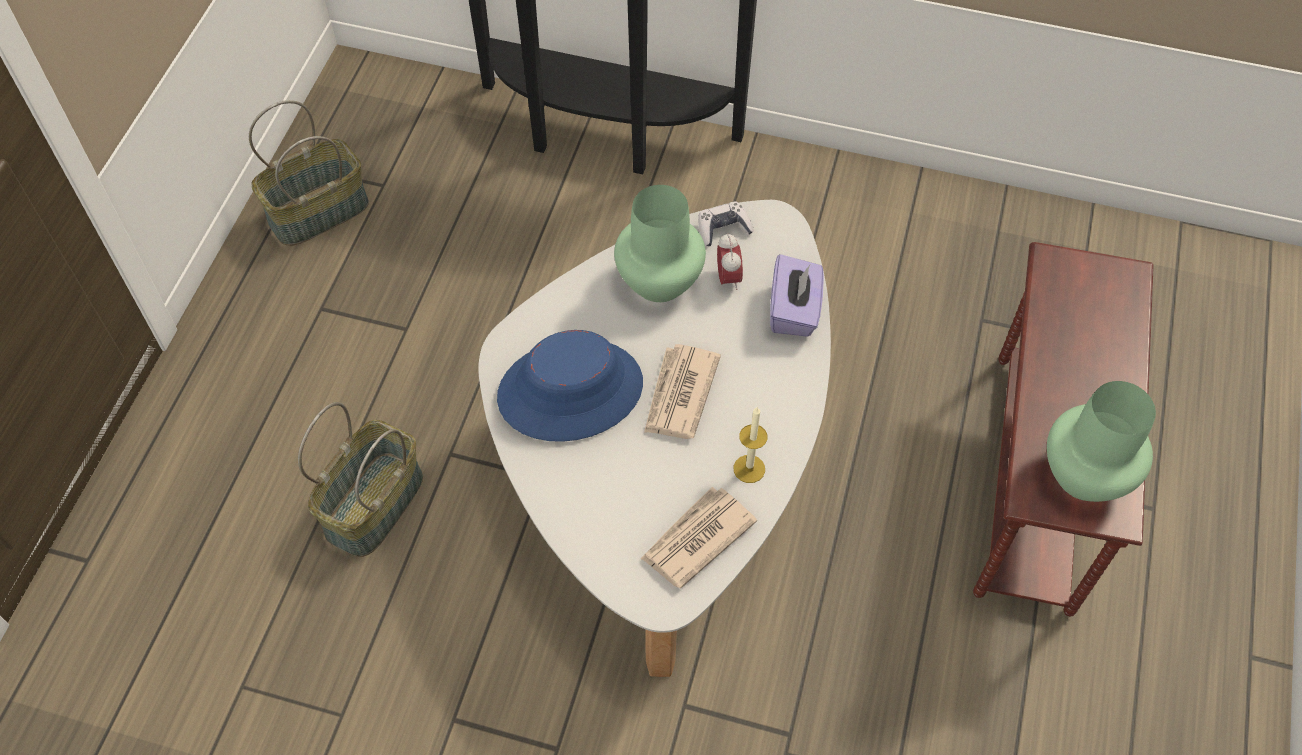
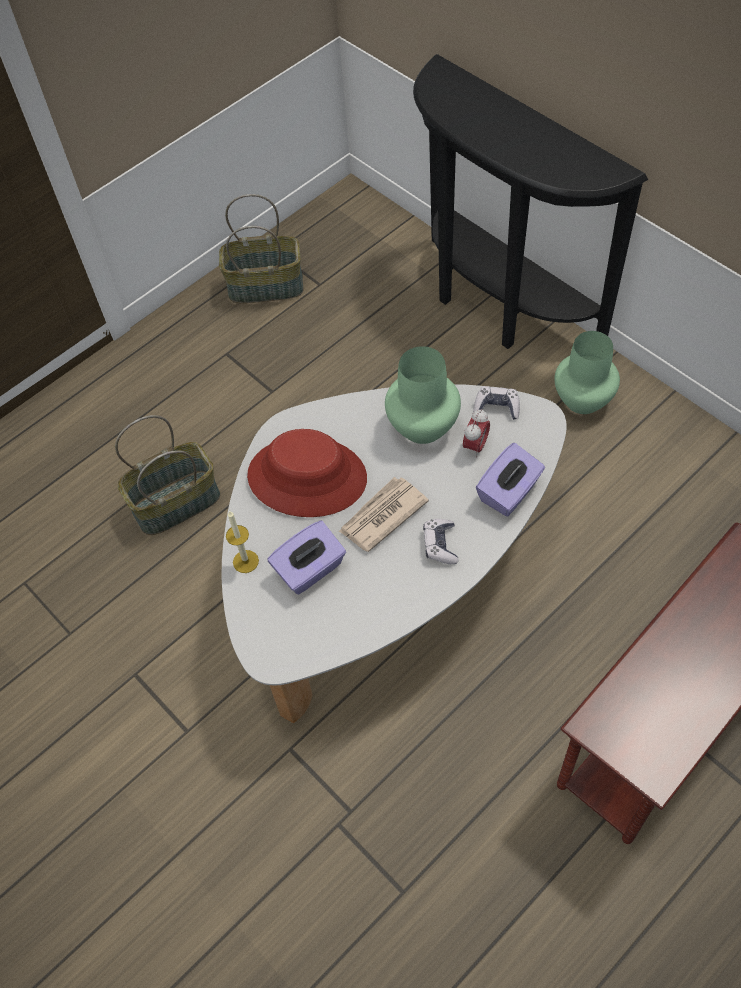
camera: 35 degrees right, 0 degrees up
(570, 390) = (307, 477): blue hat -> red hat
(641, 487) = (310, 569): none -> purple tissue box
(696, 539) = (323, 626): newspaper -> none
(749, 469) = (395, 594): candle -> candle (245, 561)
(760, 396) = (440, 545): none -> game controller
(1083, 475) = (648, 729): green vase -> green vase (582, 399)

